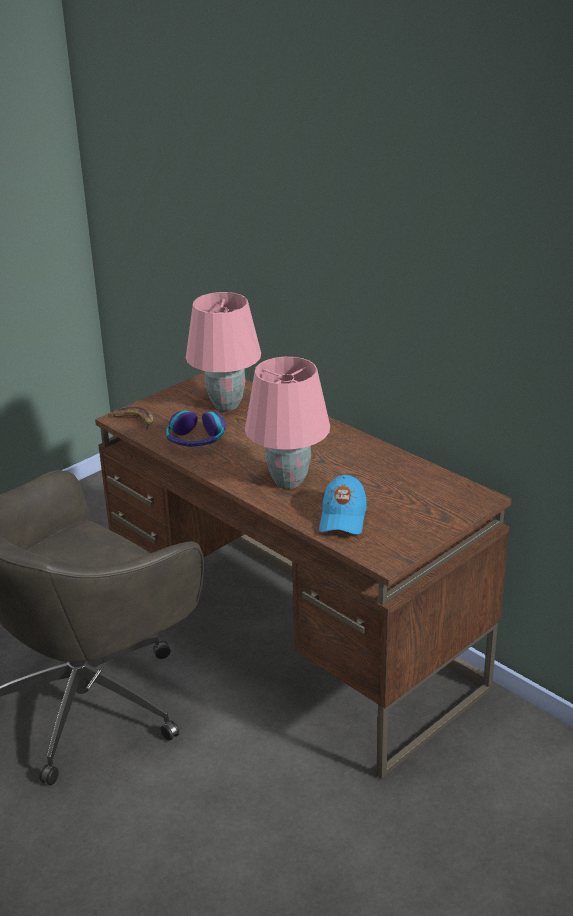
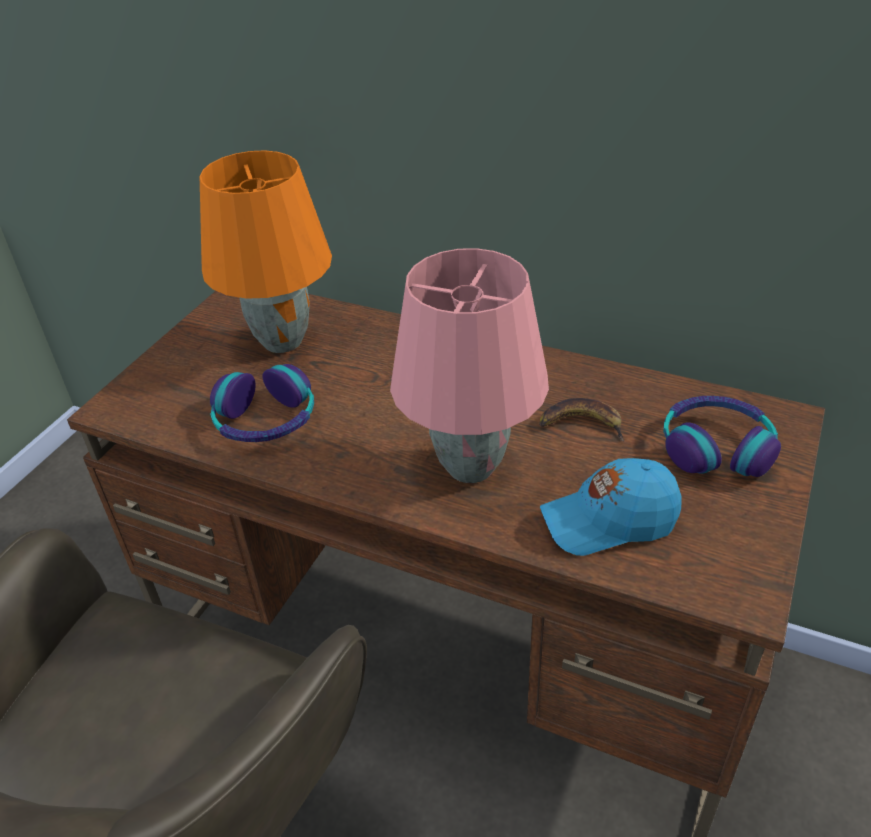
camera: 20 degrees left, 10 degrees up
(134, 420) = (140, 406): banana -> banana (581, 424)
(226, 404) = (282, 340): pink table lamp -> orange table lamp
(343, 518) = (609, 521): blue cap -> blue cap turned 90 degrees clockwise
(429, 501) = (716, 447): none -> headphones

